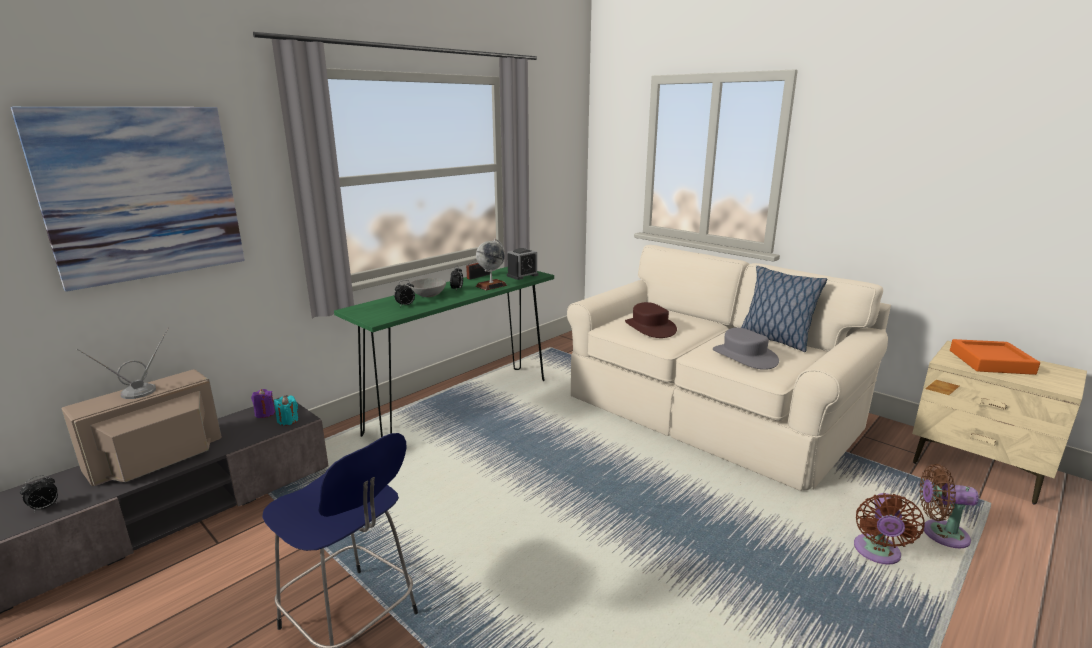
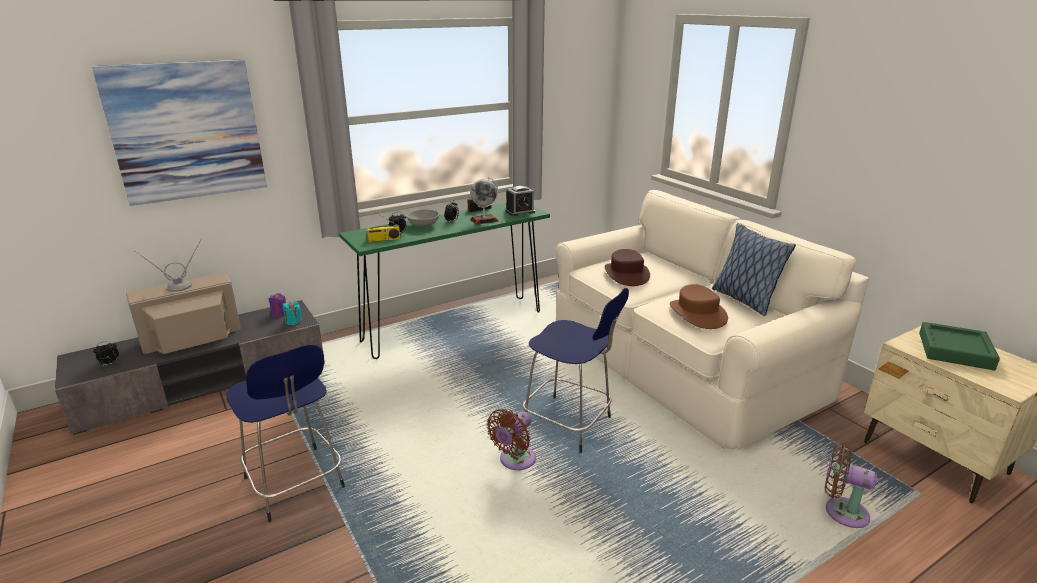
camera: 15 degrees right, 5 degrees up
(392, 312) = (383, 239): none -> radio
(638, 492) = (569, 425): none -> blue stool
(744, 356) = (697, 314): grey hat -> brown hat
(877, 553) = (762, 516): brown fan -> brown fan (515, 461)
(990, 362) = (955, 351): orange tray -> green tray

